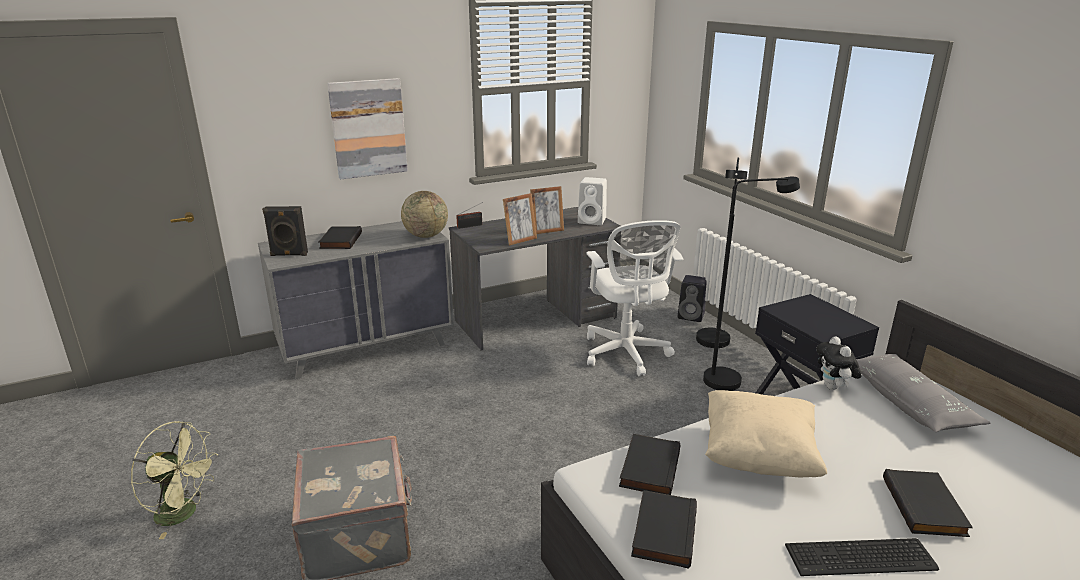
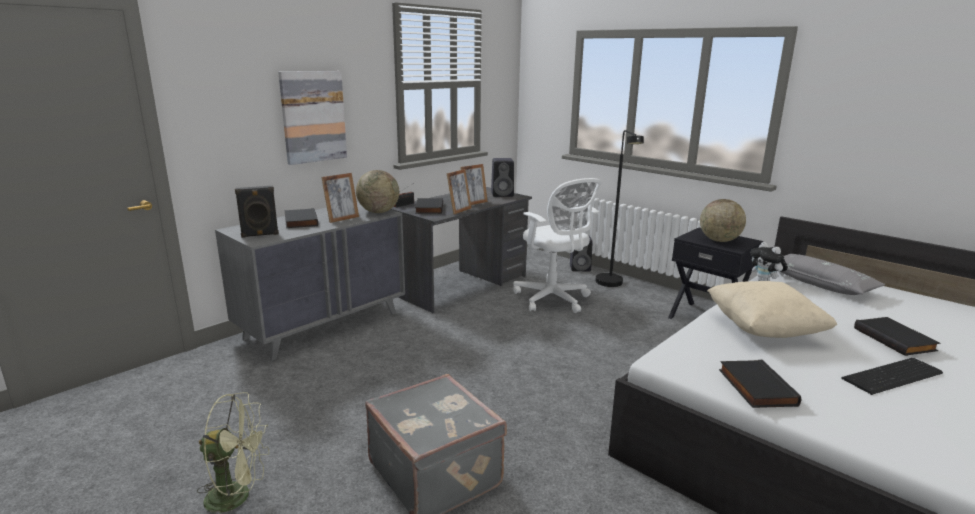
camera: 20 degrees left, 5 degrees down
(382, 241) = (342, 219): none -> picture frame
(593, 221) = (503, 194): white speaker -> black speaker
(648, 468) = (700, 349): black book -> black book (428, 208)
(731, 379) = (643, 305): black floor lamp -> none
(816, 319) = (719, 240): none -> globe

